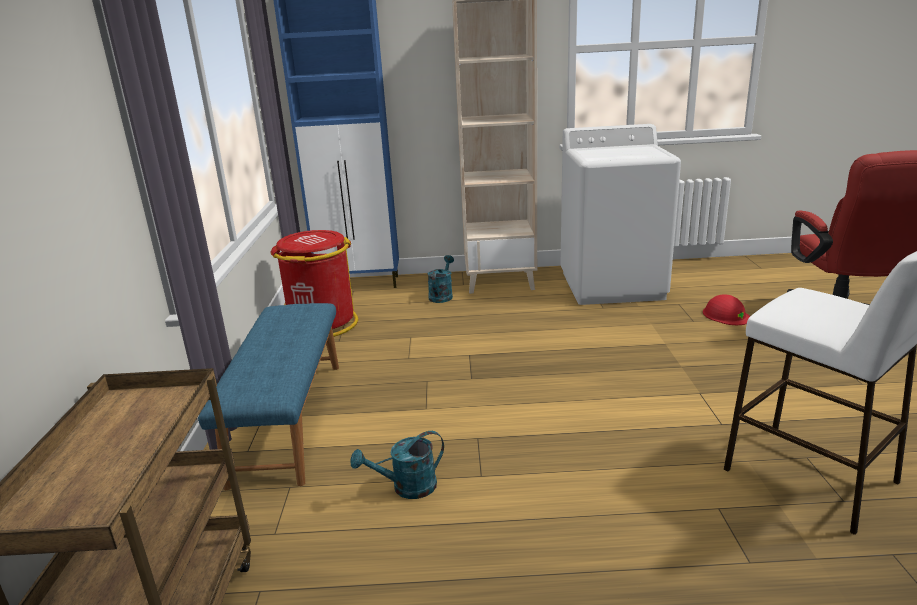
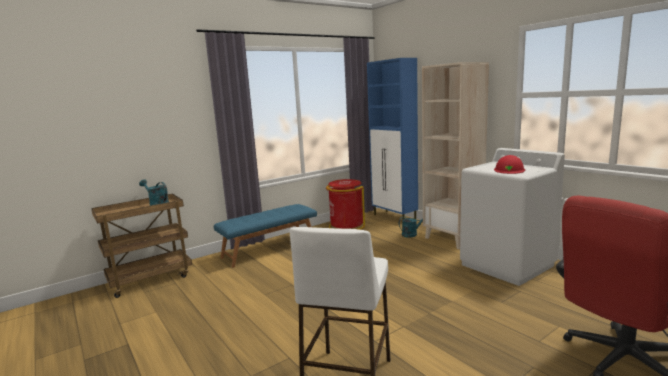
camera: 55 degrees right, 10 degrees down
(407, 488) = (245, 284): turquoise watering can -> turquoise watering can (157, 205)
(726, 315) = (533, 311): red hard hat -> red hard hat (509, 170)

